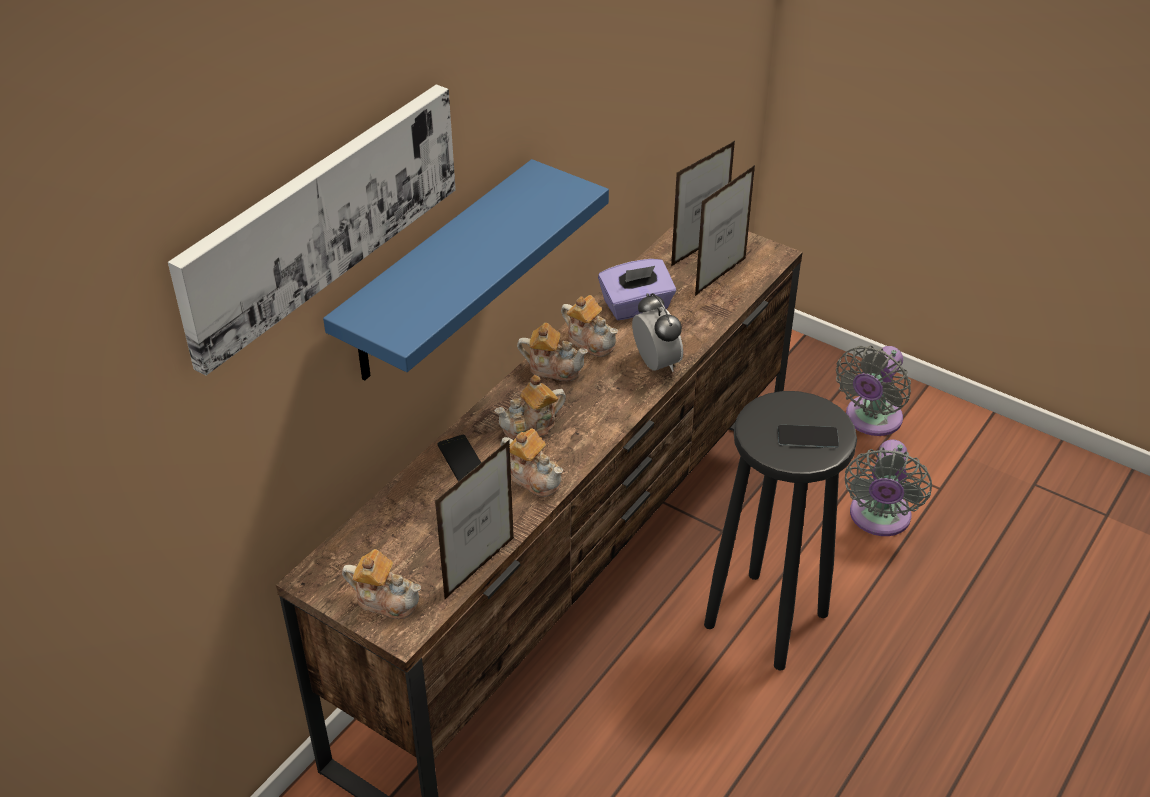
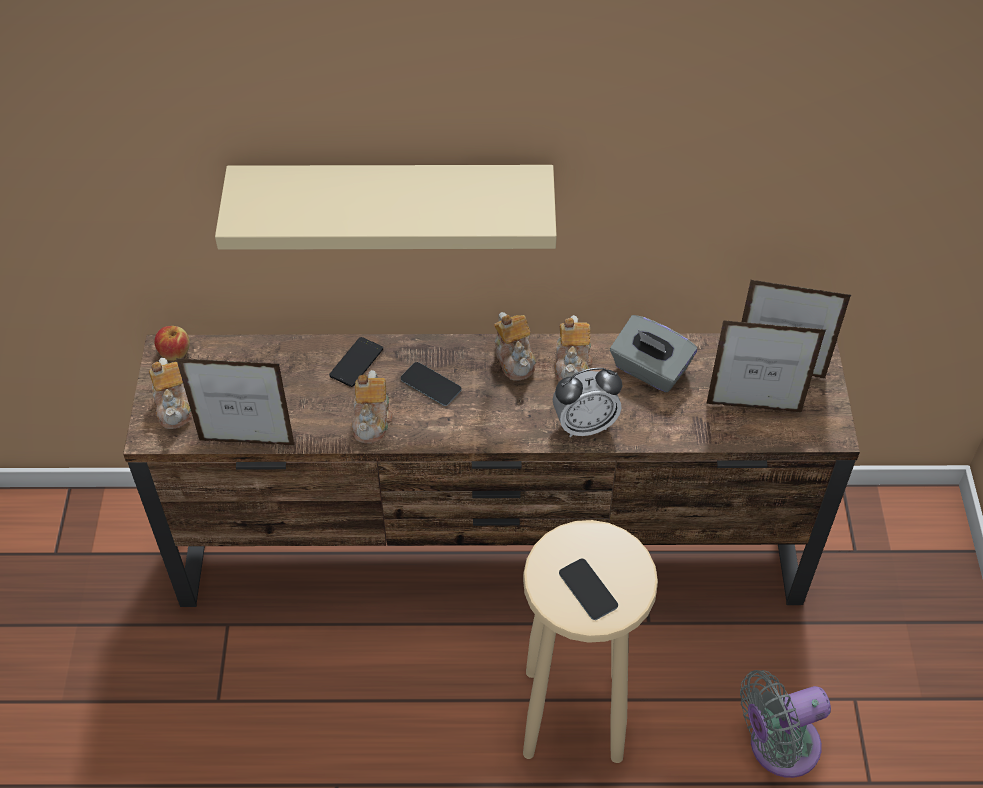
camera: 55 degrees right, 10 degrees up
(320, 219) = (226, 85): picture -> none
(320, 572) = (174, 352): none -> apple
(437, 274) = (392, 202): blue shelf -> beige shelf
(531, 426) = (431, 384): teapot -> phone
(636, 306) = (649, 370): purple tissue box -> grey tissue box
(656, 363) = (584, 425): alarm clock -> alarm clock turned 45 degrees clockwise
(767, 618) = (575, 714): black stool -> beige stool
(870, 420) = (907, 671): grey fan -> none

